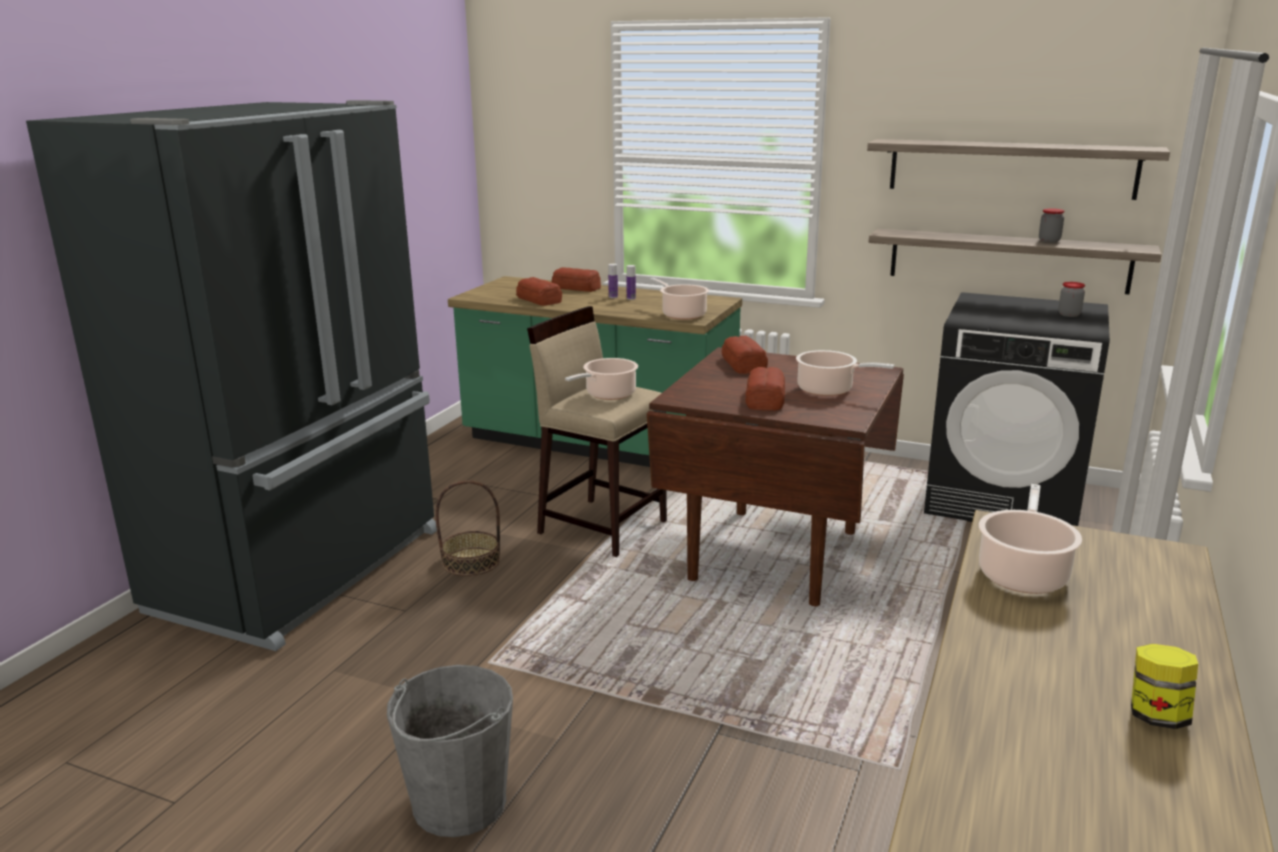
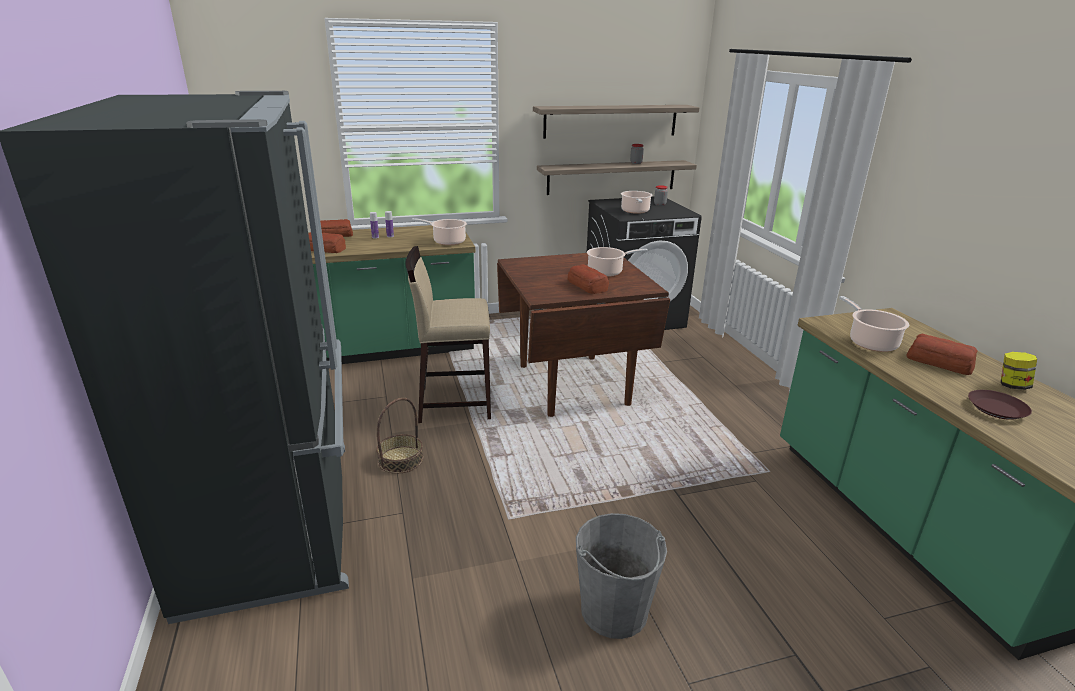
camera: 40 degrees left, 5 degrees up
(608, 395) = (458, 308): cooking pot -> cooking pot (635, 211)
(744, 364) = (534, 267): bread -> bread (938, 362)
(1028, 726) = (997, 409): none -> brown plate

